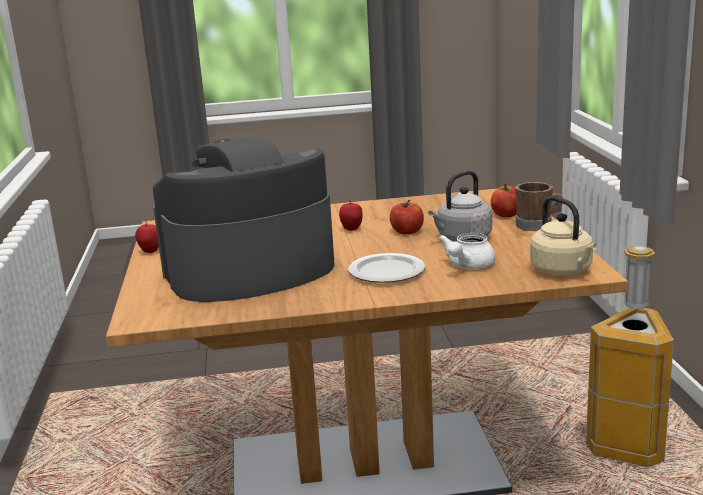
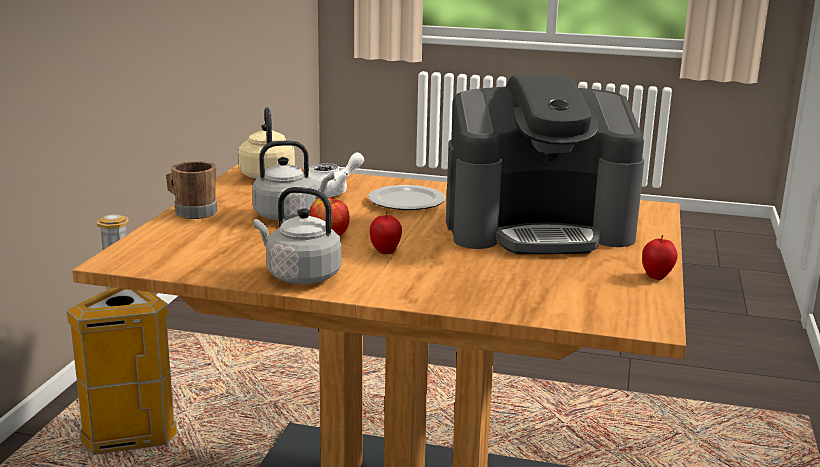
camera: 160 degrees left, 0 degrees up
(385, 207) = (300, 276): none -> grey kettle
(506, 215) = (191, 230): apple -> none

